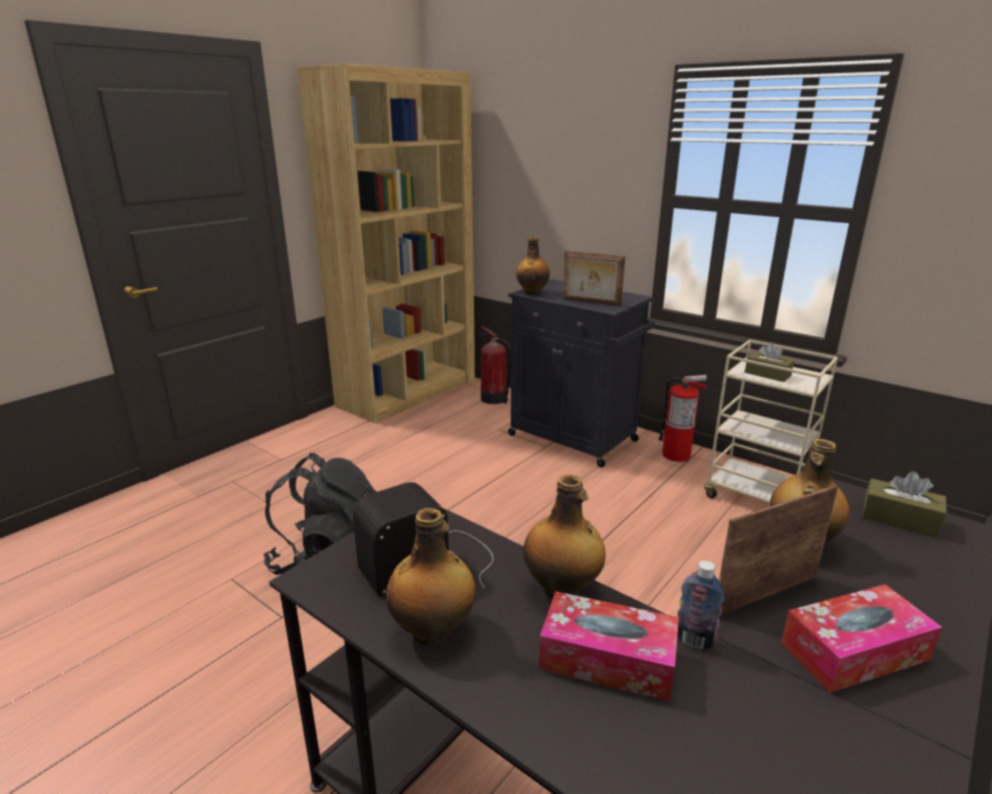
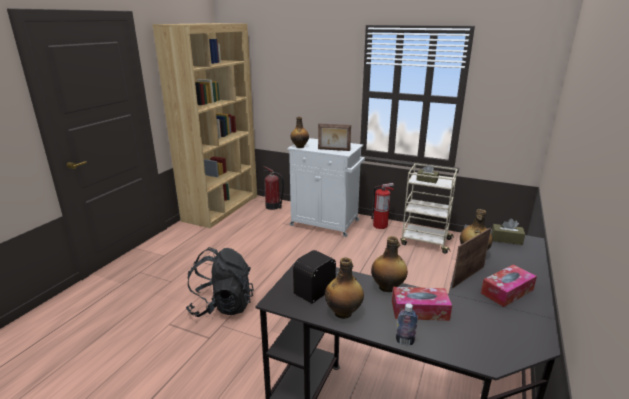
camera: 15 degrees left, 0 degrees up
(575, 439) = (326, 223): black cabinet -> white cabinet
(694, 640) = (449, 298): bottle -> bottle (405, 341)

